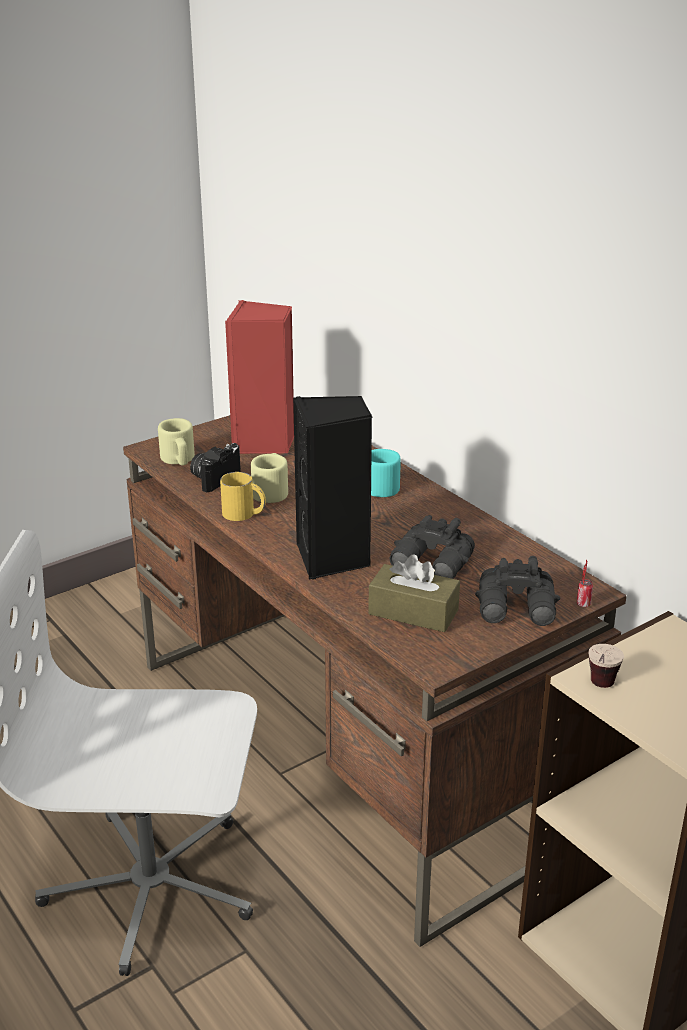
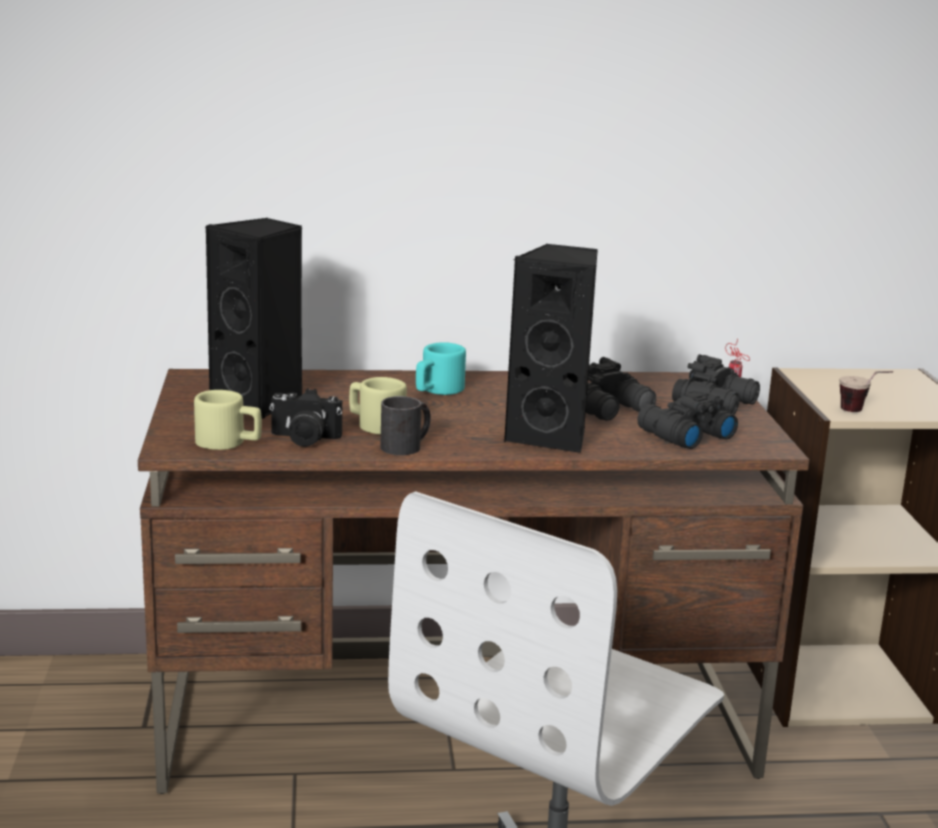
camera: 60 degrees left, 10 degrees down
(214, 478) = (304, 439): camera -> camera turned 60 degrees counterclockwise
(244, 514) = (407, 446): yellow mug -> black mug
(264, 443) = (260, 402): red speaker -> black speaker
(413, 612) = (683, 434): brown tissue box -> black binoculars

